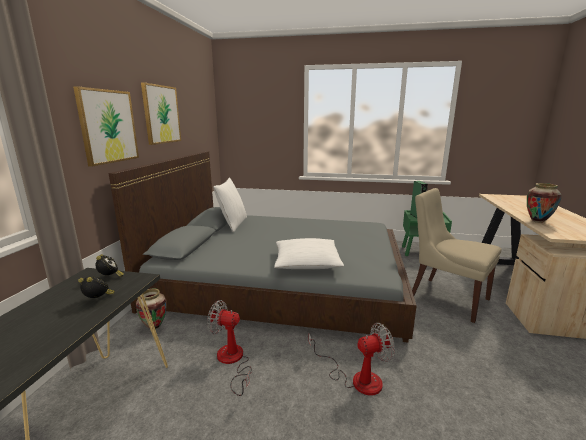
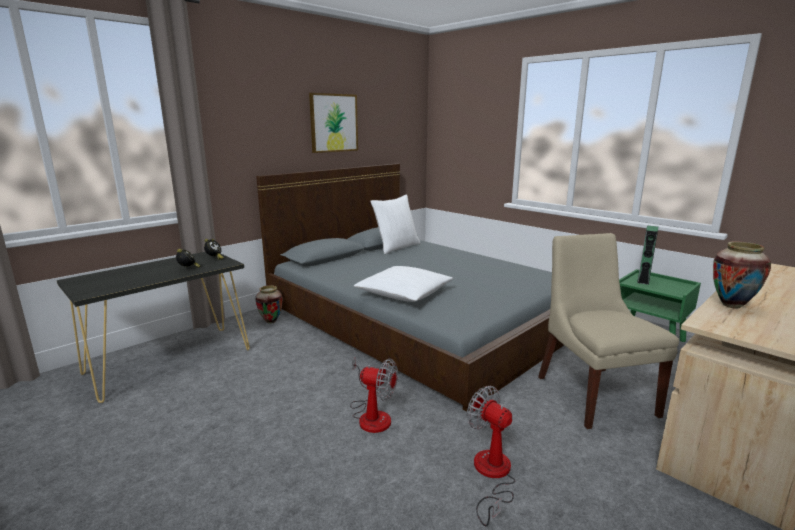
camera: 35 degrees right, 0 degrees up
(108, 126) = (264, 134): picture -> none
(232, 361) = (293, 363): fan -> fan (491, 475)

